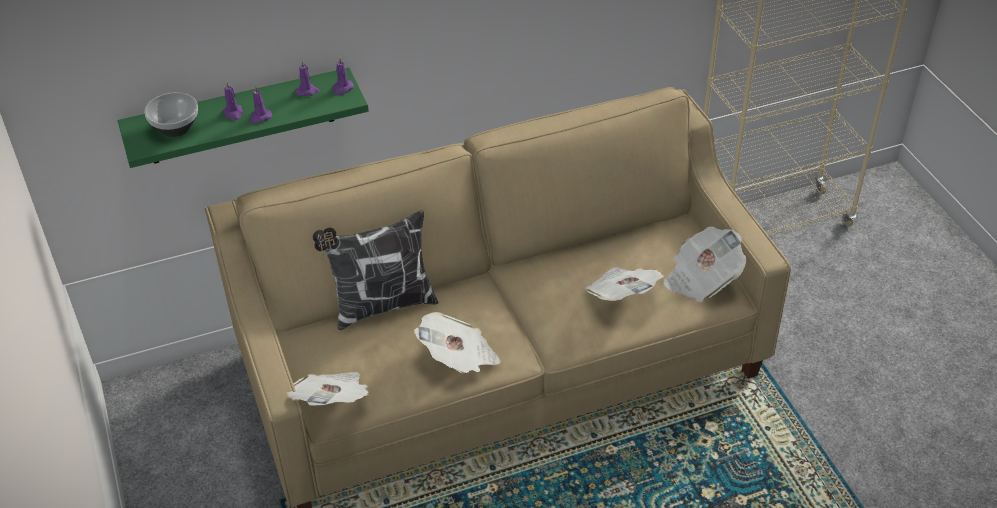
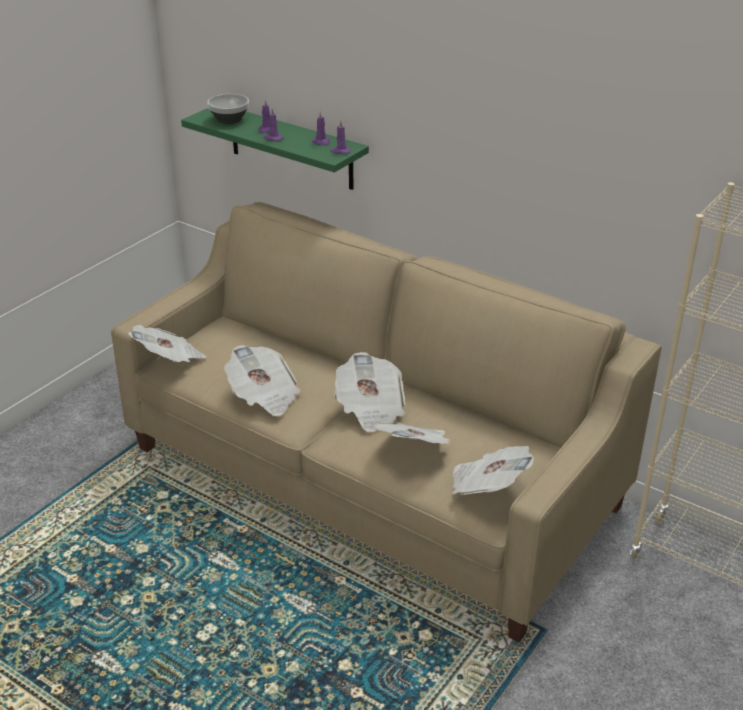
camera: 55 degrees right, 10 degrees down
(381, 305) = (285, 342): pillow -> none
(543, 297) = (370, 408): none -> newspaper

